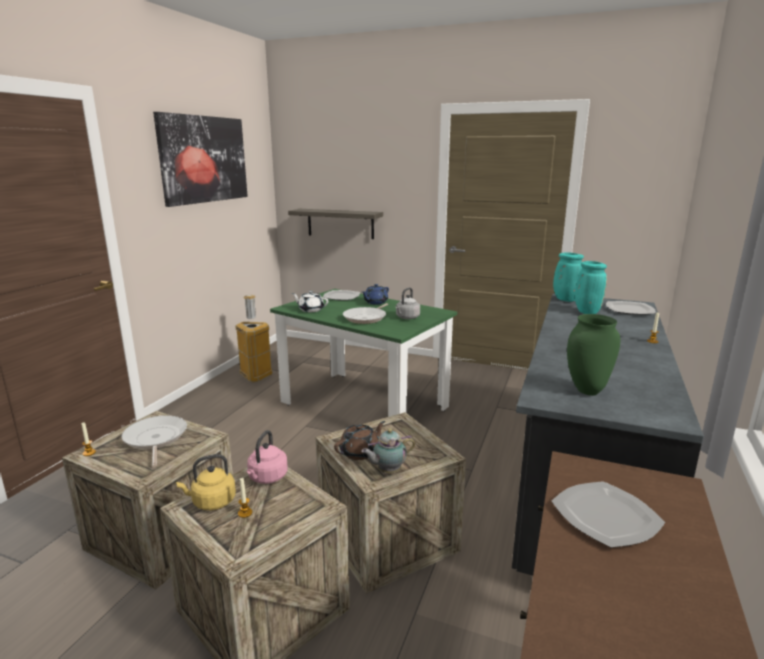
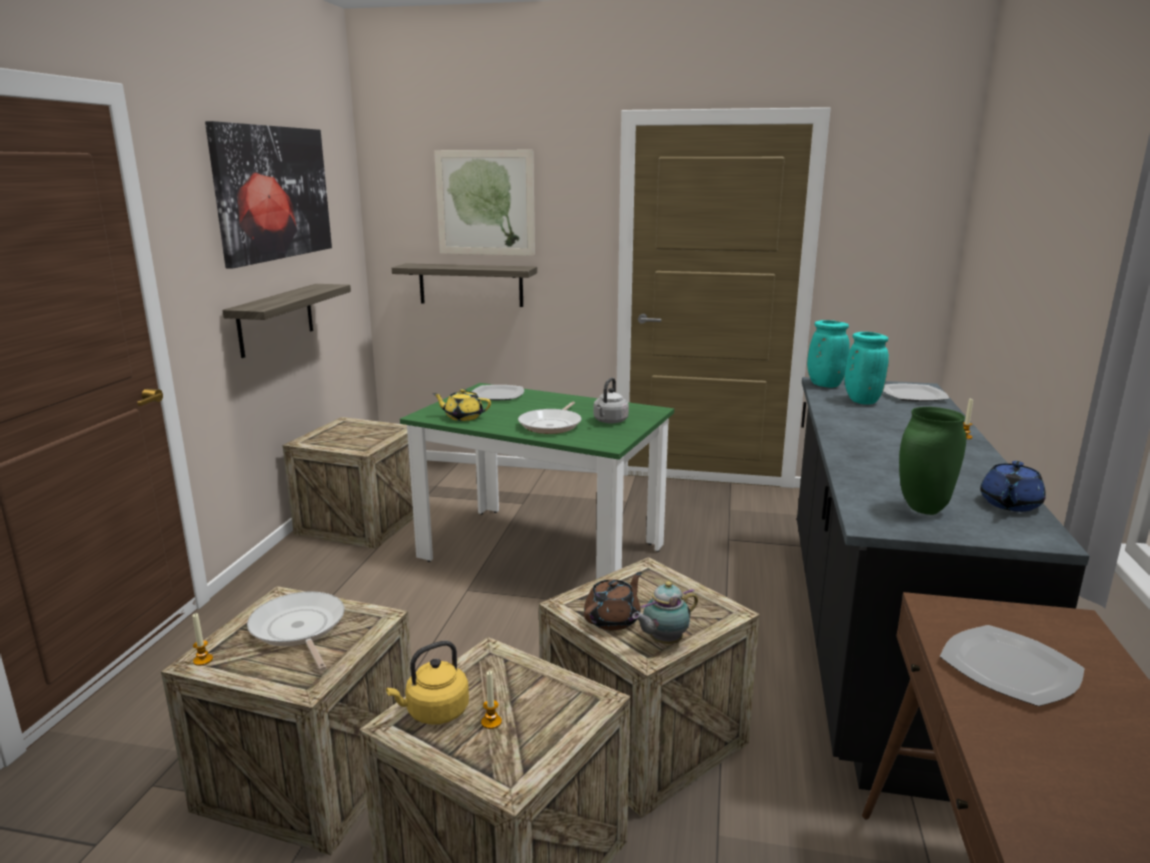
camera: 10 degrees left, 0 degrees up
(203, 241) = (276, 319): none -> shelf
(255, 376) = (361, 522): trash can -> crate
(267, 478) = (498, 669): pink kettle -> none
(310, 310) = (463, 417): white teapot -> yellow teapot
(350, 168) = (485, 203): none -> picture
(375, 302) = (552, 401): blue teapot -> blue teapot (1009, 504)

